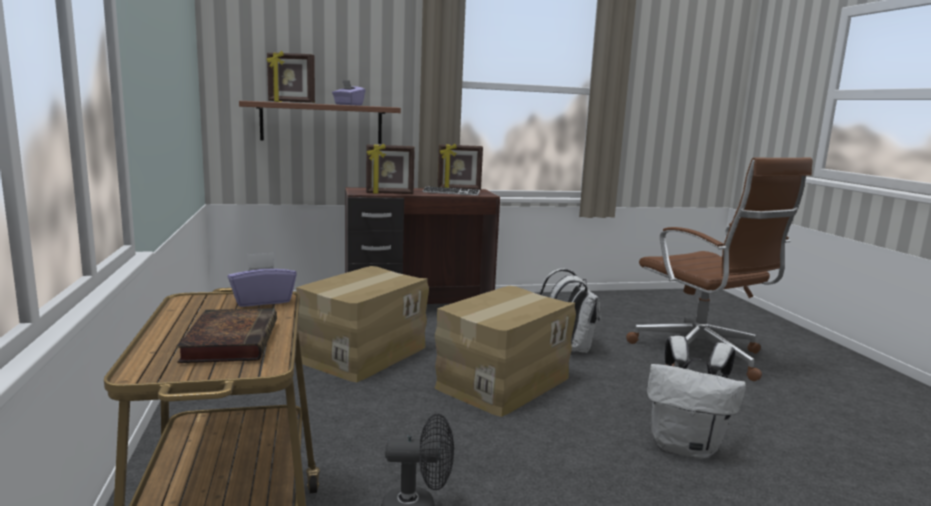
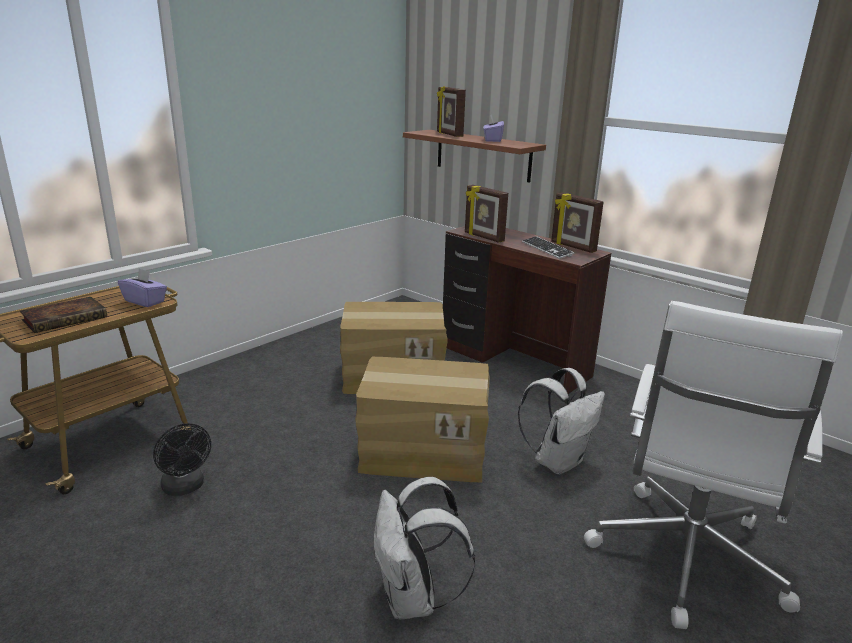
camera: 55 degrees right, 10 degrees up
(701, 357) = (685, 560): brown office chair -> white office chair

